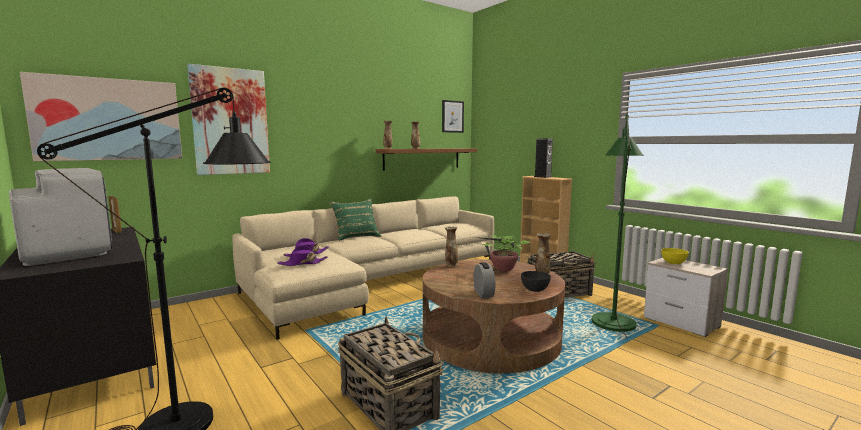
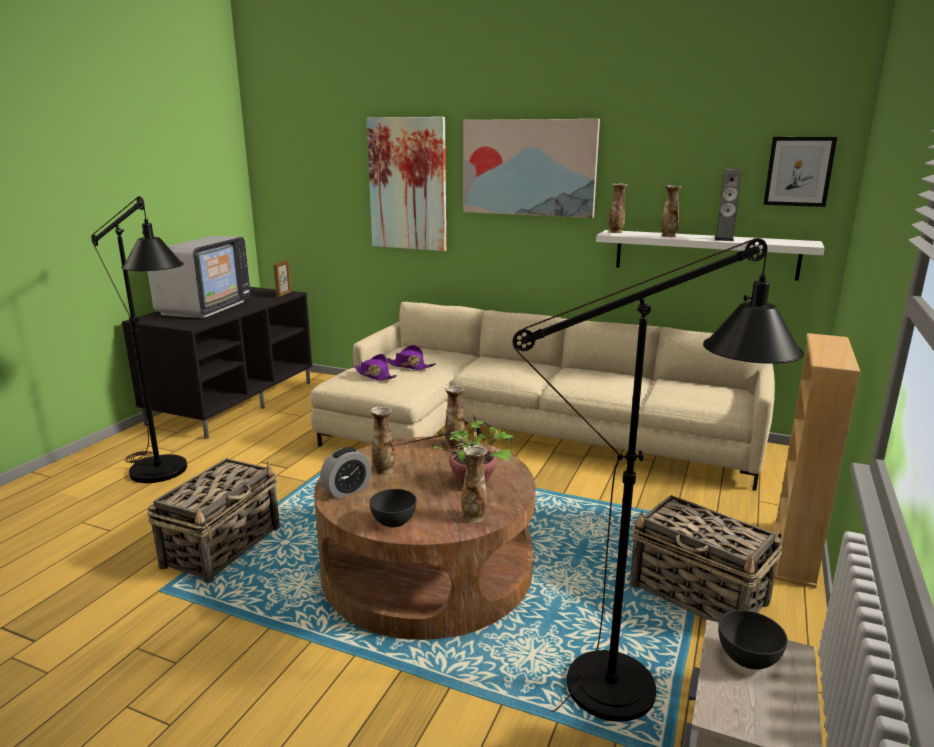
camera: 60 degrees right, 10 degrees up
(109, 119) = (308, 183): picture -> picture (529, 167)
(356, 236) = (525, 362): green pillow -> none
(422, 158) = (705, 254): brown shelf -> white shelf
(465, 282) = (384, 470): none -> vase
(542, 177) = (829, 346): speaker -> speaker (724, 239)
(613, 319) = (635, 685): green floor lamp -> black floor lamp
(673, 263) = (748, 659): yellow bowl -> grey bowl

